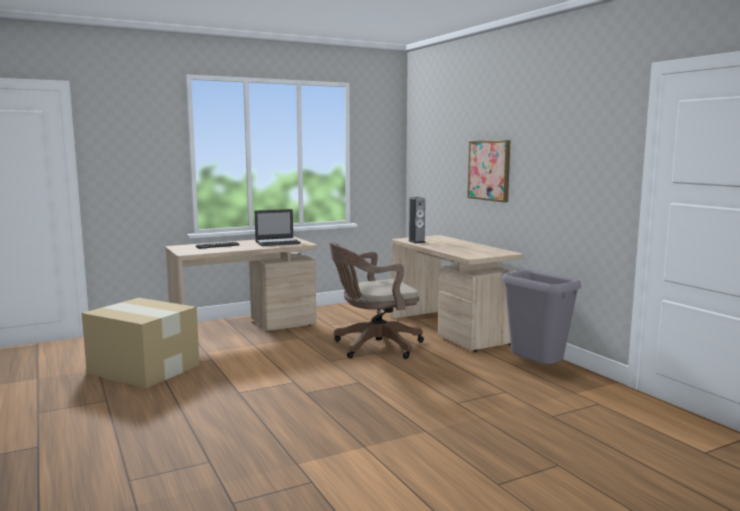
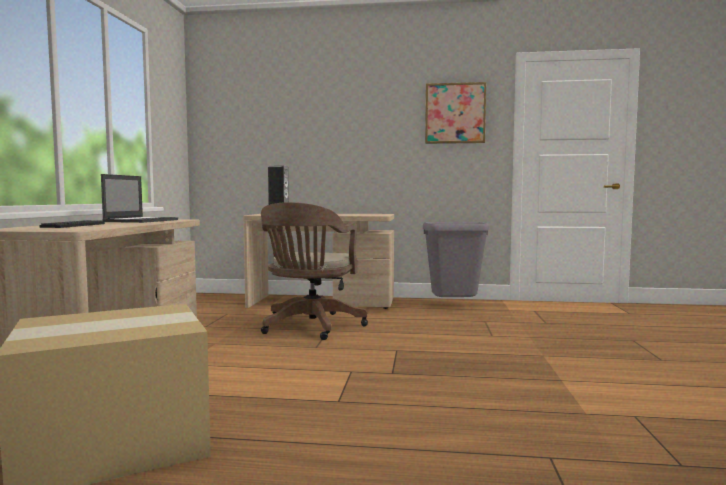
camera: 55 degrees left, 5 degrees down
(489, 170) = (336, 141): picture -> picture (455, 113)

